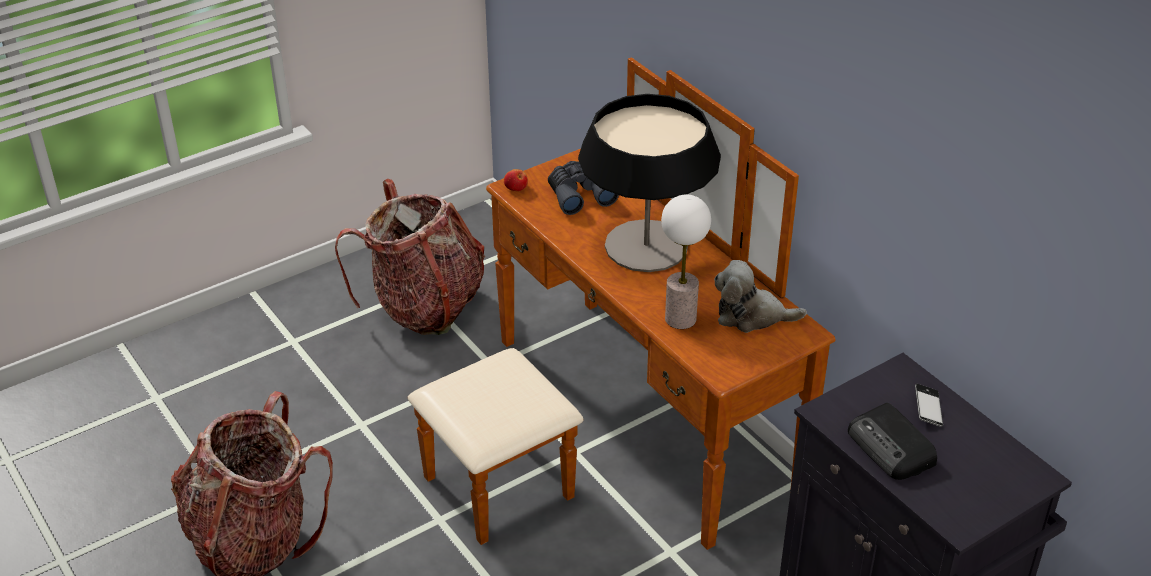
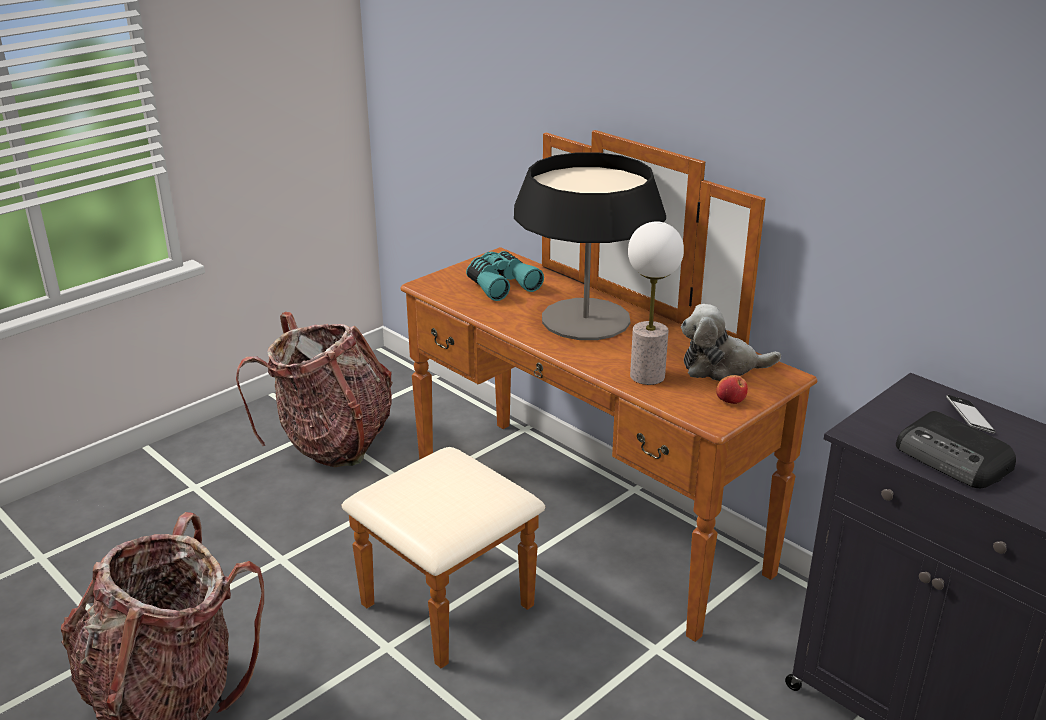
camera: 10 degrees left, 10 degrees down
(516, 187) = (432, 284): apple -> apple (730, 400)
(579, 194) = (500, 284): grey binoculars -> turquoise binoculars

